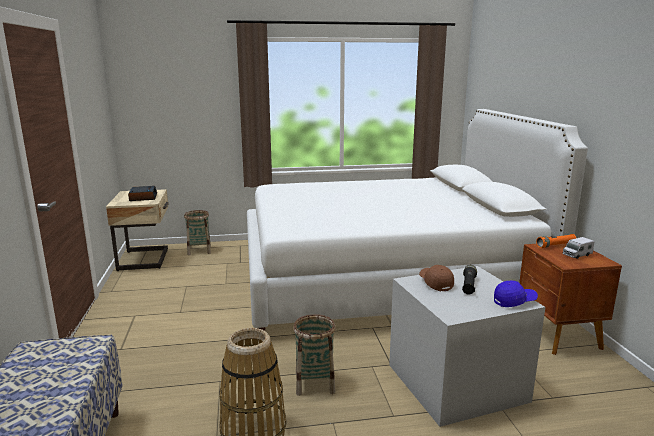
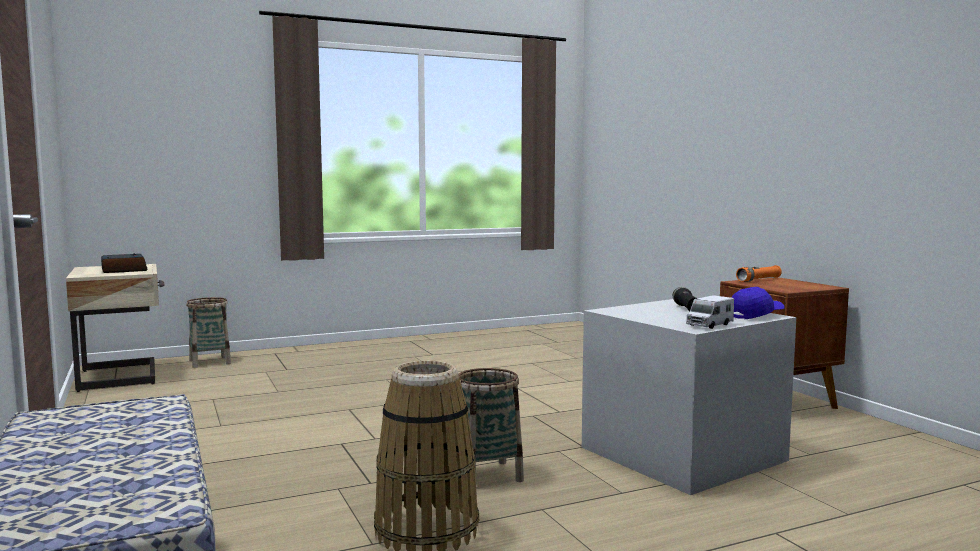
camera: 15 degrees left, 10 degrees down
(384, 281) = (518, 372): white bed -> none
(435, 283) = (644, 310): brown cap -> none
(577, 255) = (791, 284): toy truck -> toy truck (709, 325)

